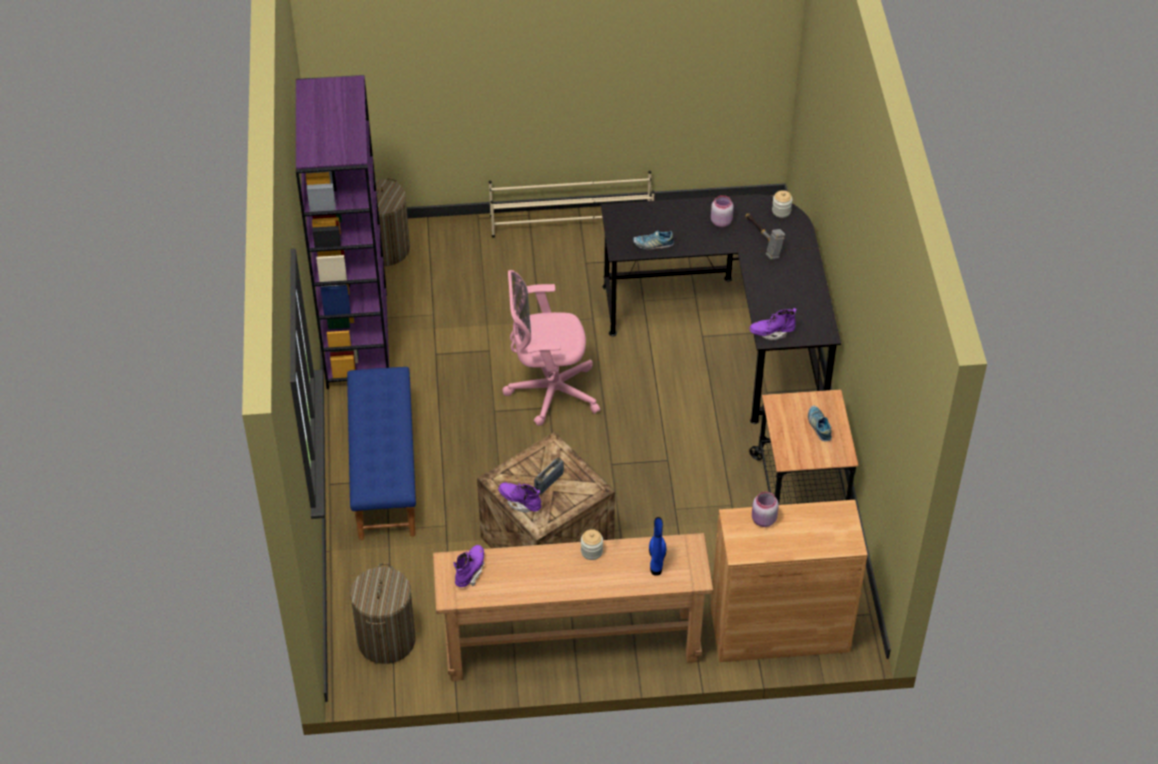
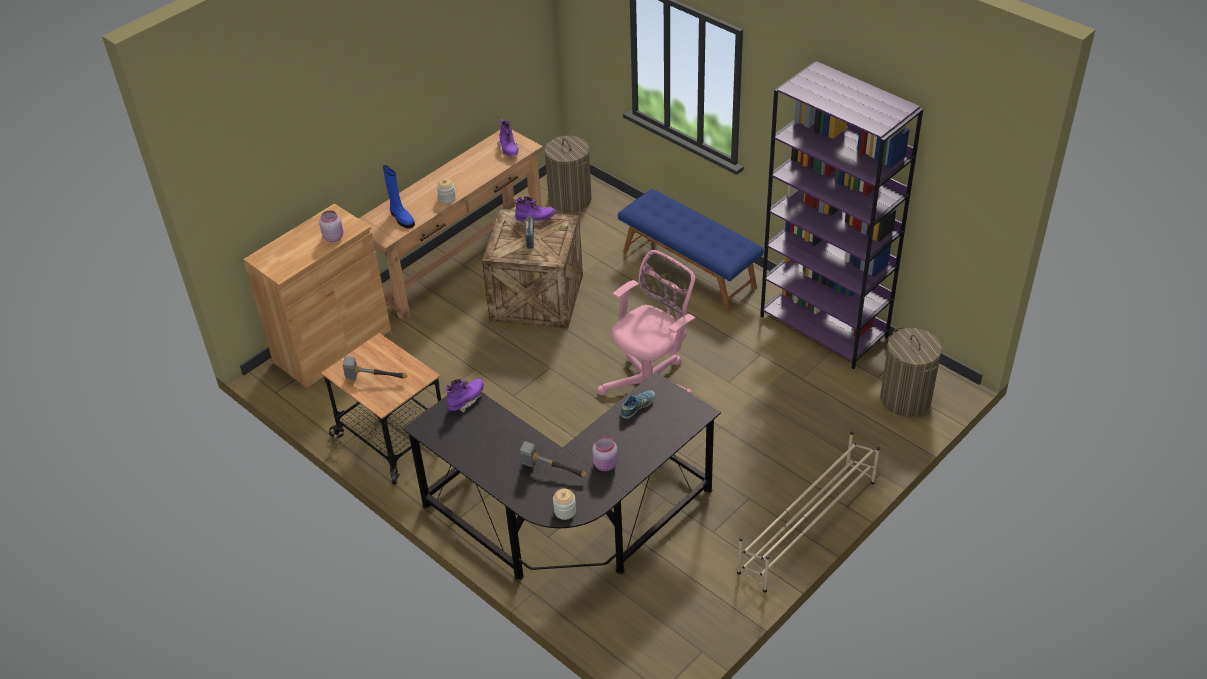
camera: 140 degrees right, 5 degrees down
(819, 426) = (374, 380): shoe -> hammer

